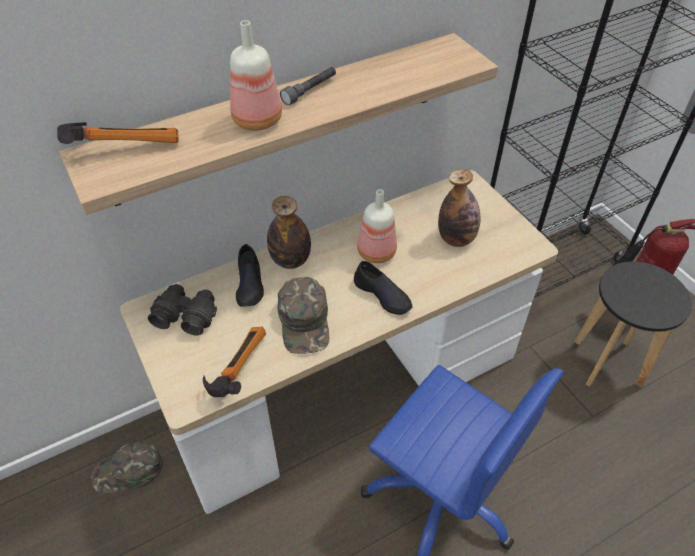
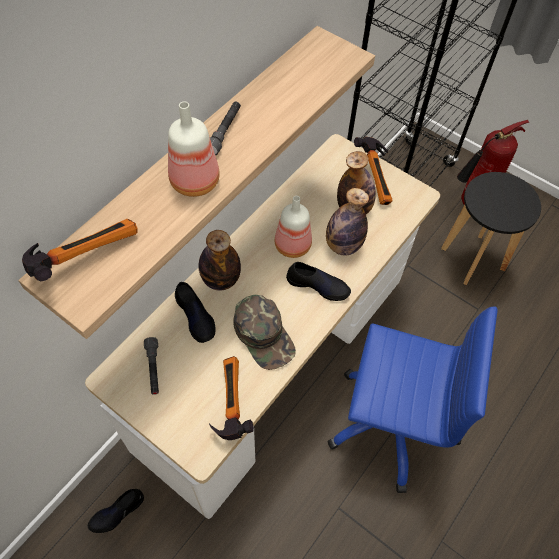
camera: 25 degrees left, 10 degrees up
(128, 471) = (117, 512): green cap -> black shoe
(186, 315) = (153, 369): black binoculars -> grey flashlight
(427, 268) = (343, 245): none -> bottle
(497, 219) = (378, 178): none -> hammer

